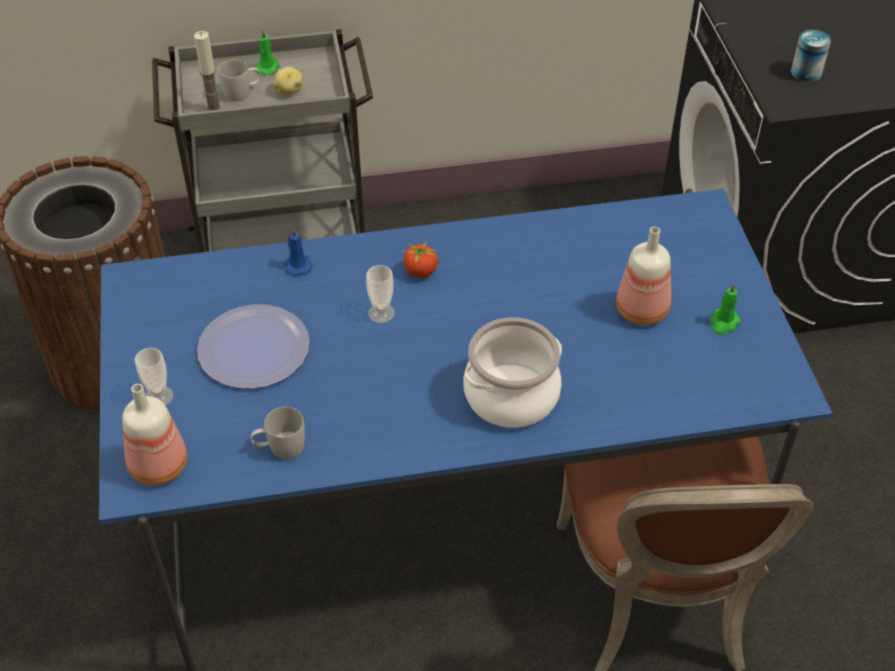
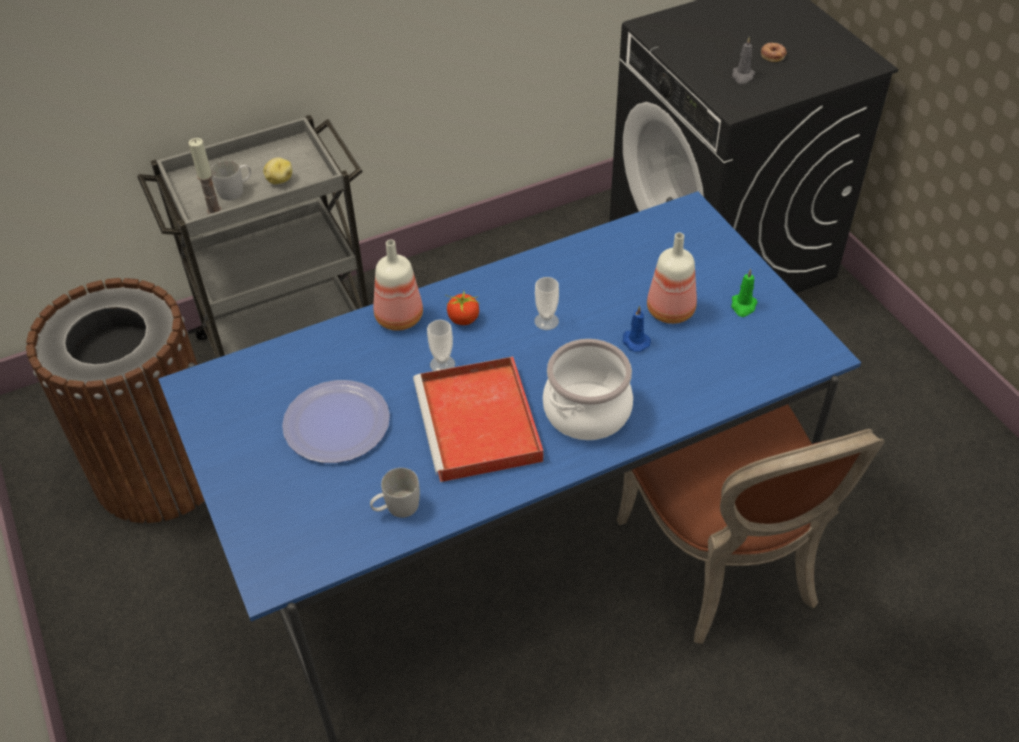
camera: 15 degrees left, 0 degrees up
(157, 467) = (287, 554): bottle -> bottle (398, 318)
(159, 396) = (263, 488): cup -> cup (546, 321)
(268, 67) = (251, 162): green candle -> none
(297, 265) = (348, 338): blue candle -> blue candle (635, 341)
(395, 383) = (480, 424): none -> red tray
(806, 72) = (742, 76): can -> grey candle
(850, 55) = (773, 54): none -> donut

